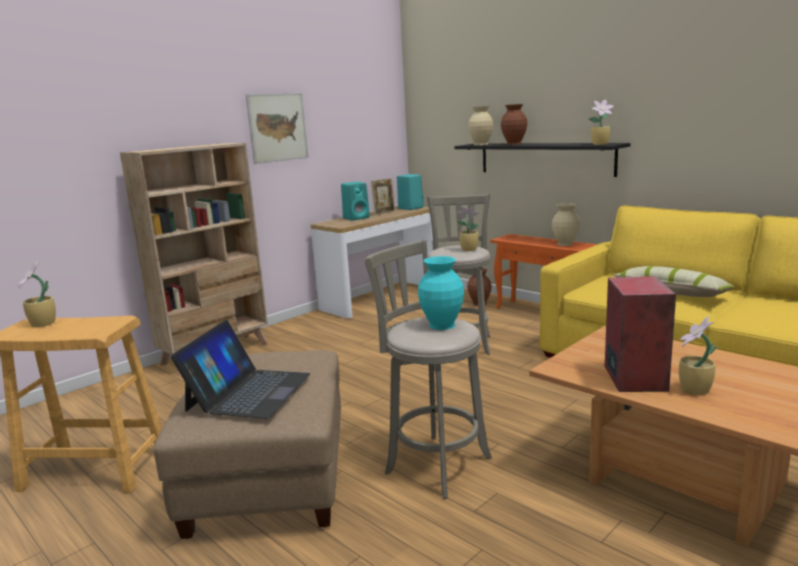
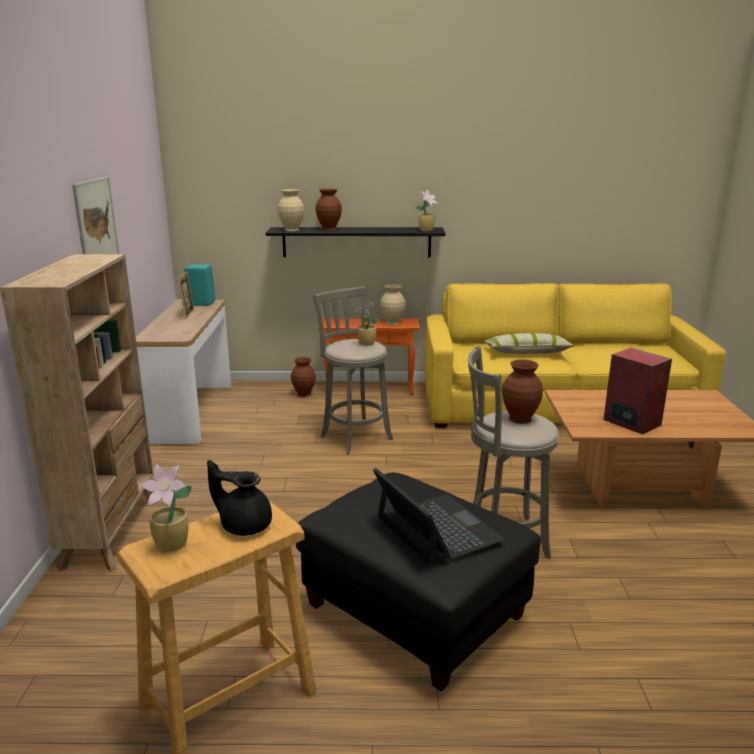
camera: 45 degrees left, 5 degrees up
(88, 326) = (244, 525): none -> black teapot
(269, 479) = (413, 612): beige ottoman -> black ottoman
(357, 218) = (171, 324): turquoise speaker -> none
(441, 325) = (519, 419): turquoise vase -> brown vase
(694, 390) = (669, 420): potted plant -> none

